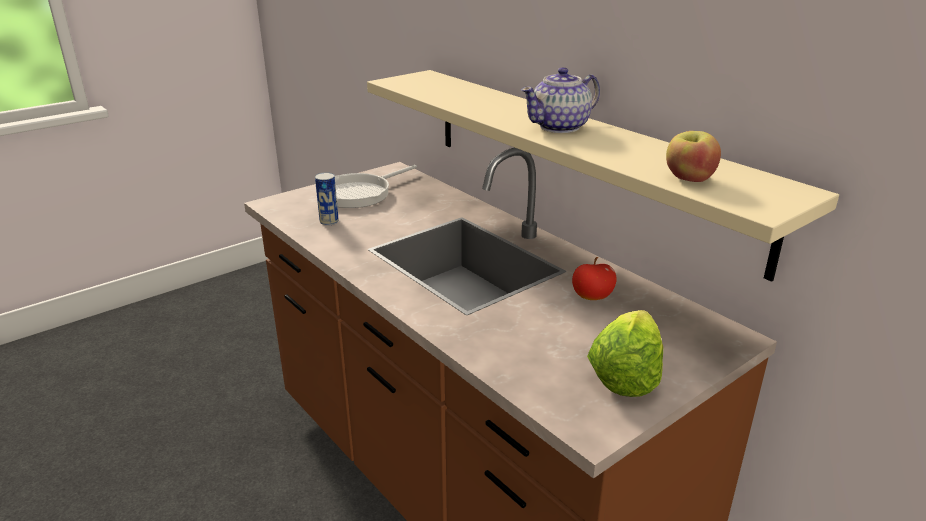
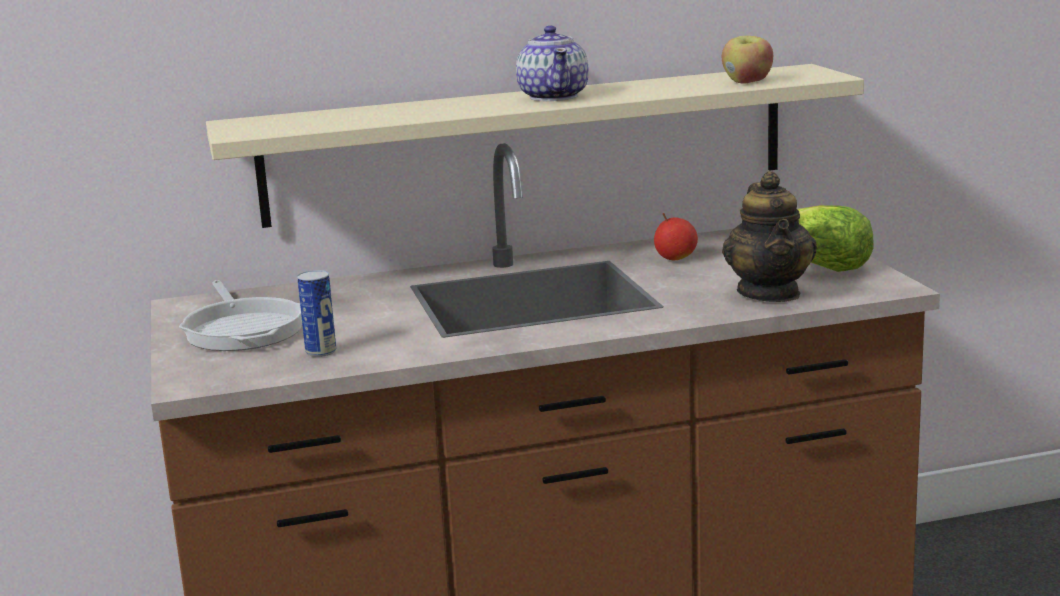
camera: 65 degrees left, 10 degrees down
(528, 358) = (769, 293): none -> teapot

